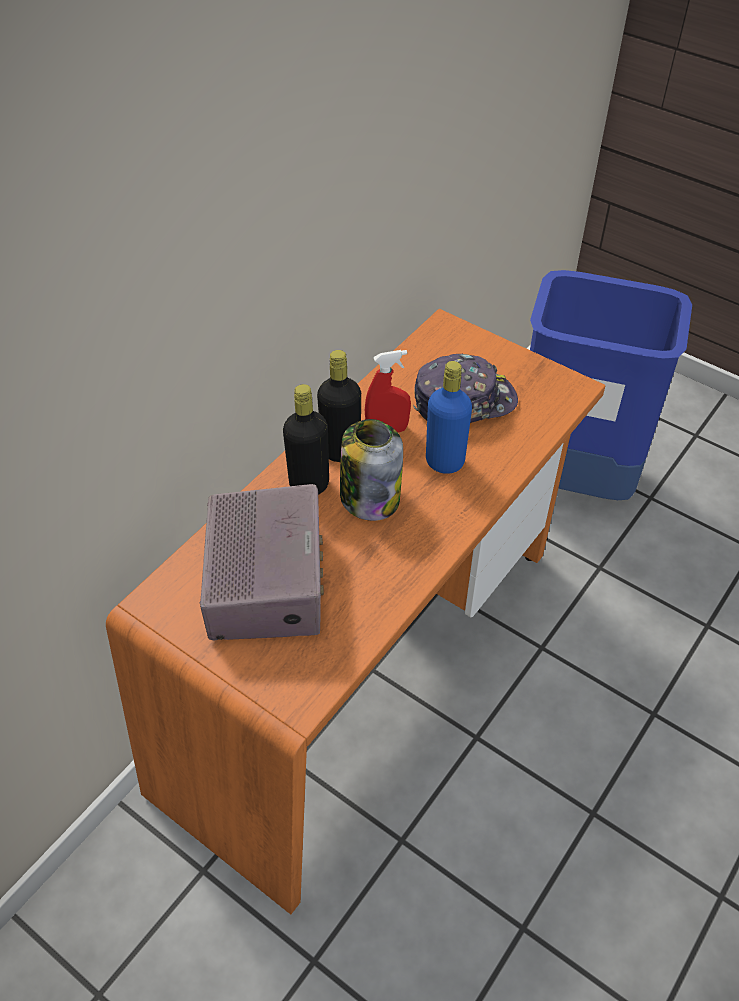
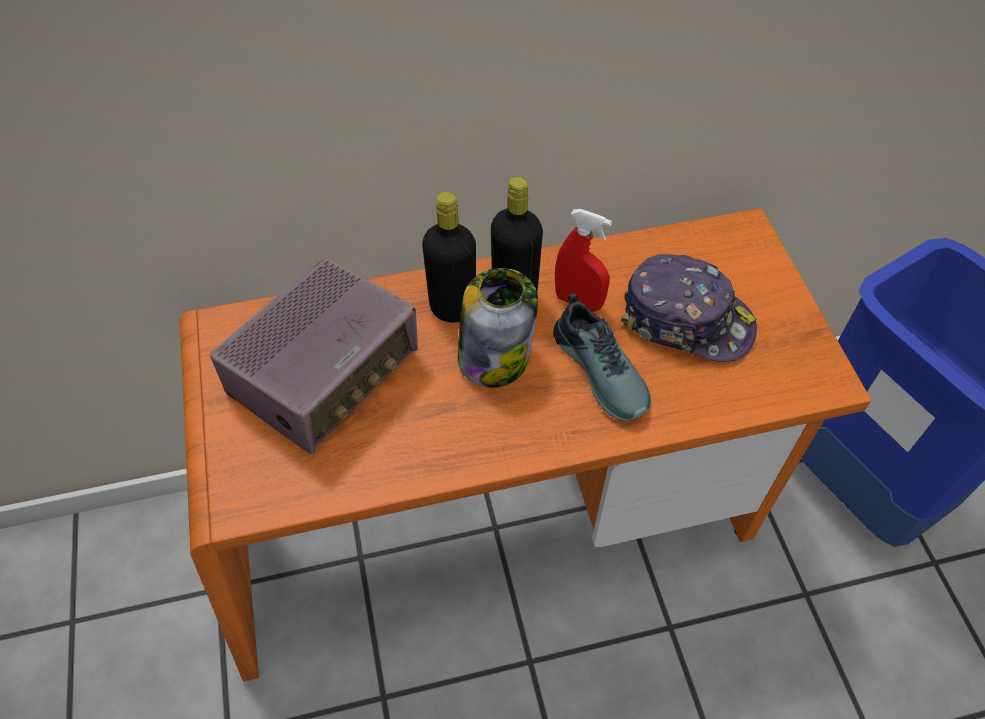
camera: 40 degrees right, 5 degrees up
(444, 462) = (603, 369): blue bottle -> shoe

